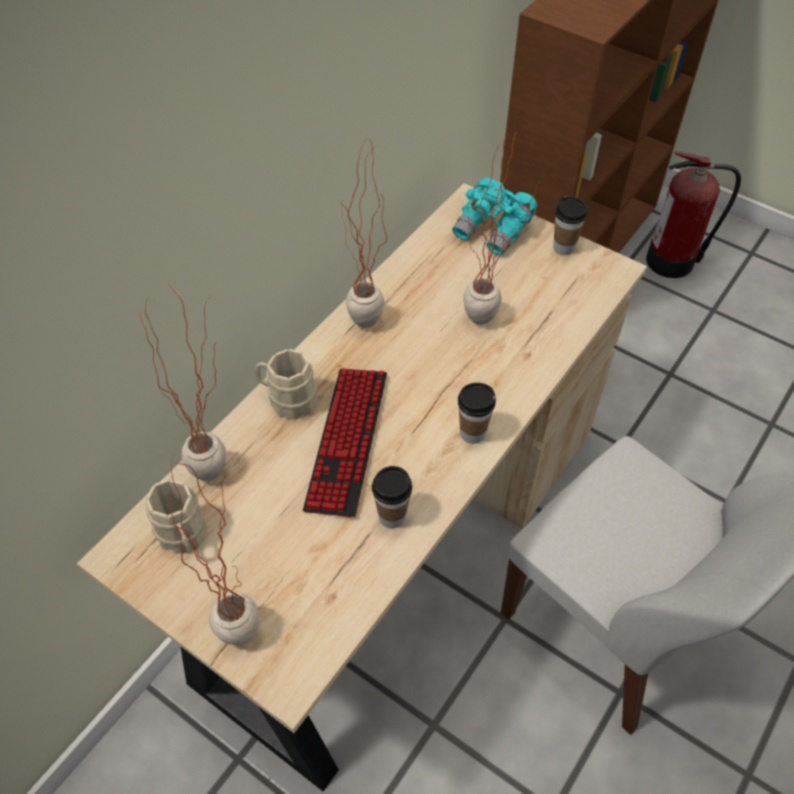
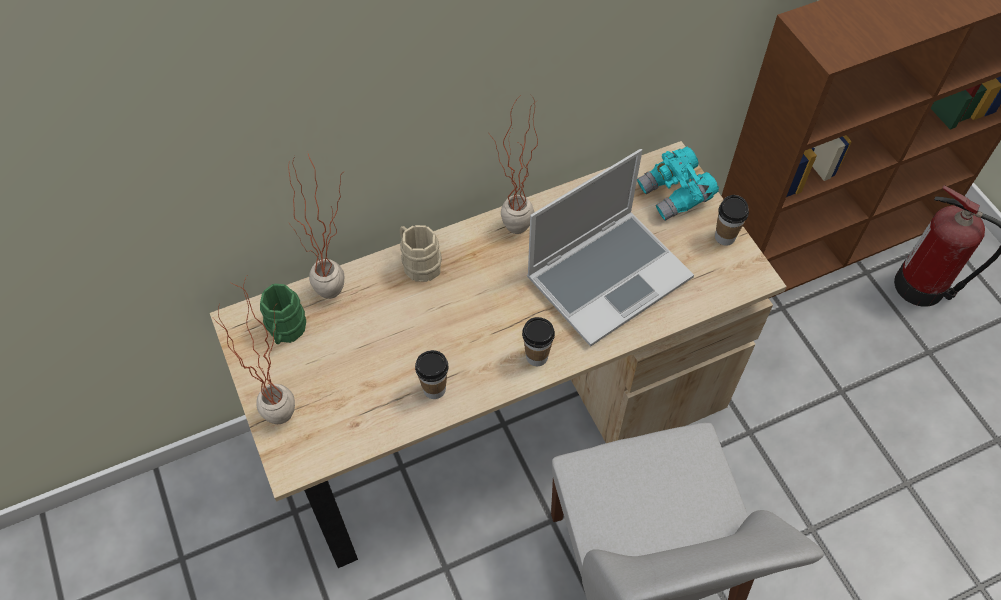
camera: 30 degrees right, 5 degrees up
(184, 538) = (286, 331): beige mug -> green mug
(347, 441) = (440, 316): keyboard -> none
(486, 327) = (609, 276): potted plant -> laptop

